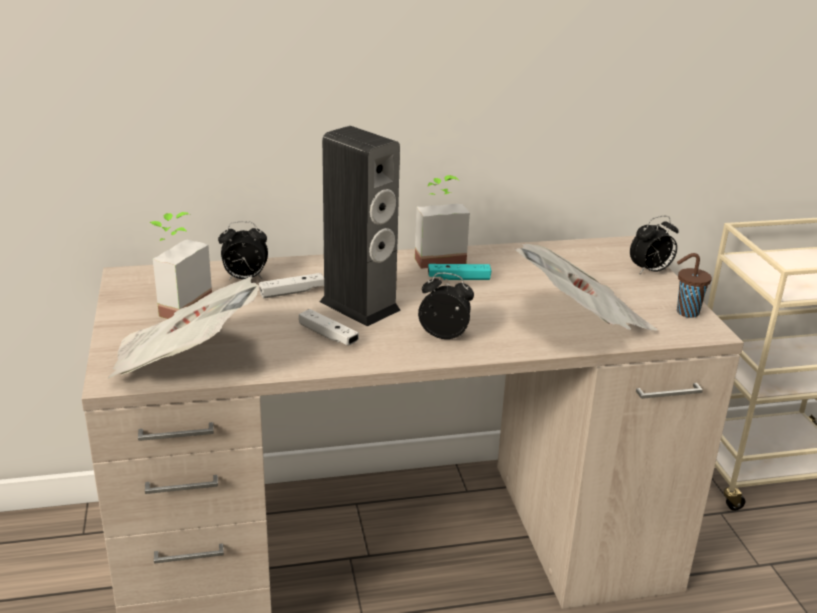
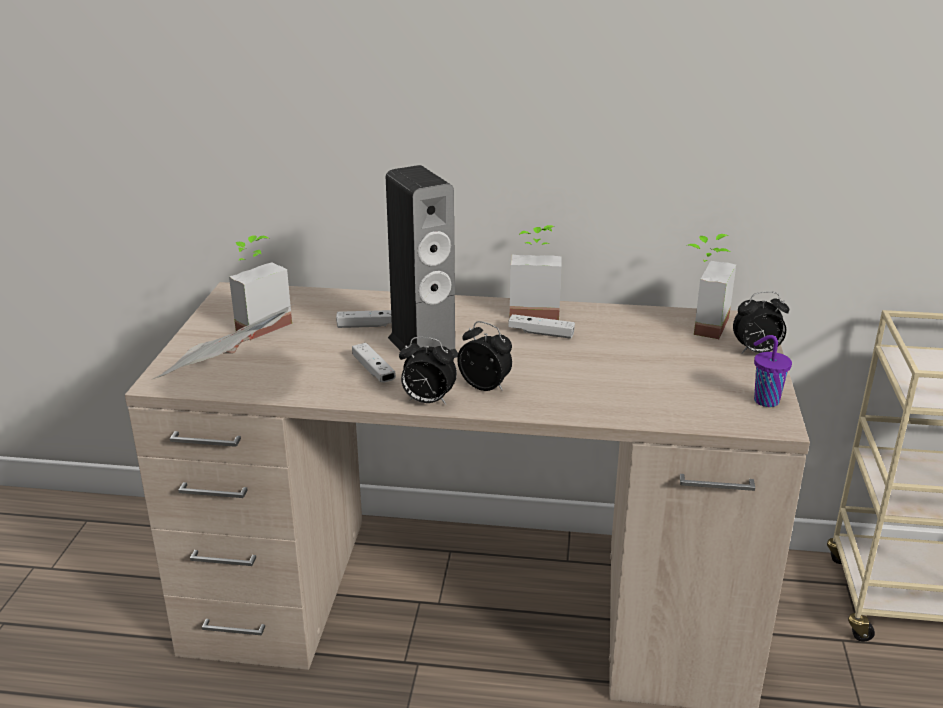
camera: 20 degrees right, 0 degrees up
(245, 279) = (334, 307): alarm clock -> alarm clock (427, 401)
(459, 278) = (541, 333): turquoise game controller -> white game controller
(582, 322) = (638, 395): newspaper -> none
(589, 253) = (700, 324): none -> potted plant
(686, 312) = (764, 400): brown cup -> purple cup

